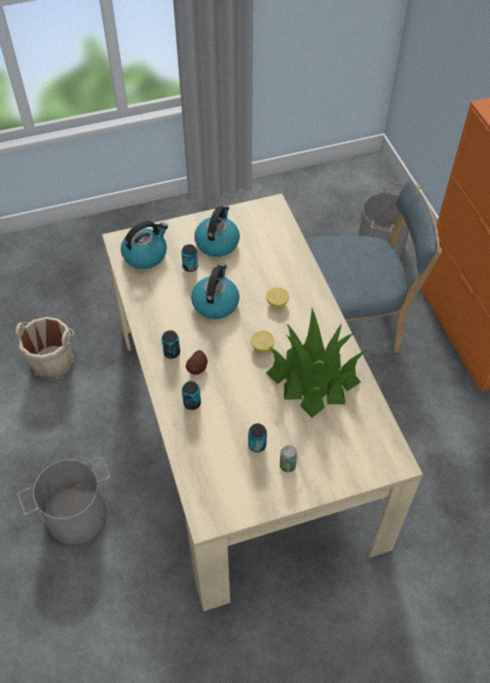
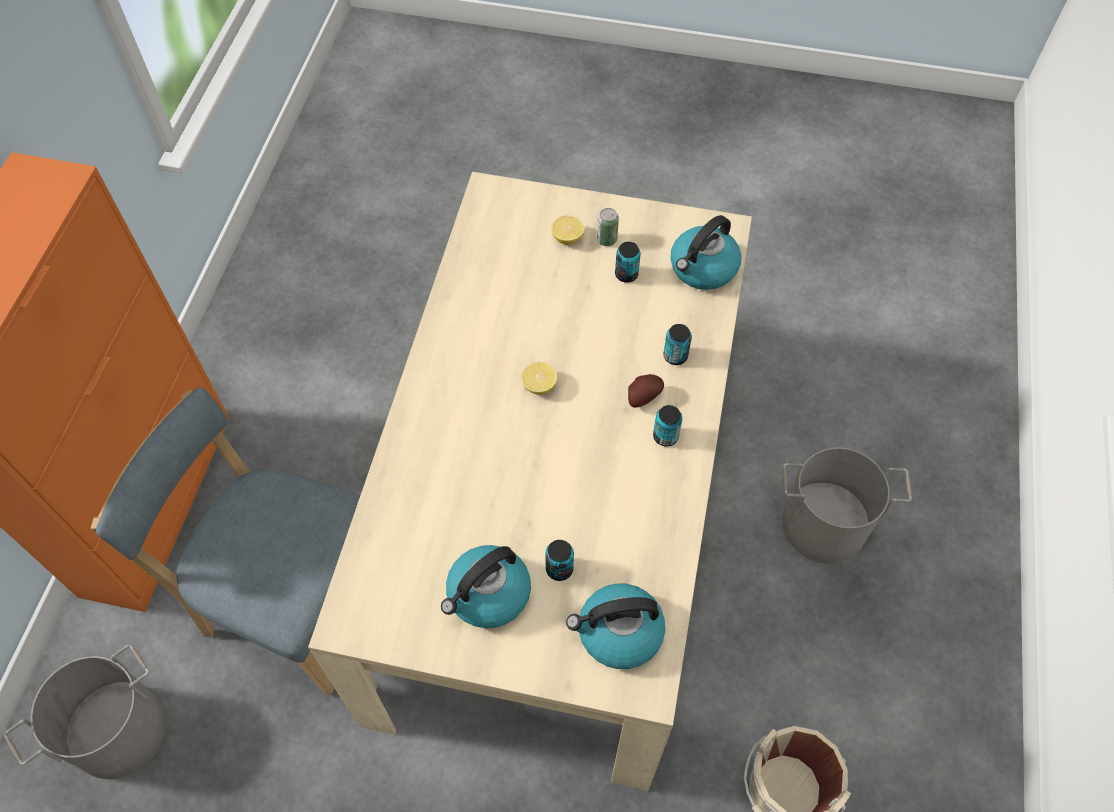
camera: 150 degrees left, 5 degrees up
(215, 303) = (560, 483): kettle -> kettle (703, 269)
(277, 302) = (473, 439): lemon -> lemon (567, 238)
(313, 377) = (504, 317): potted plant -> none

